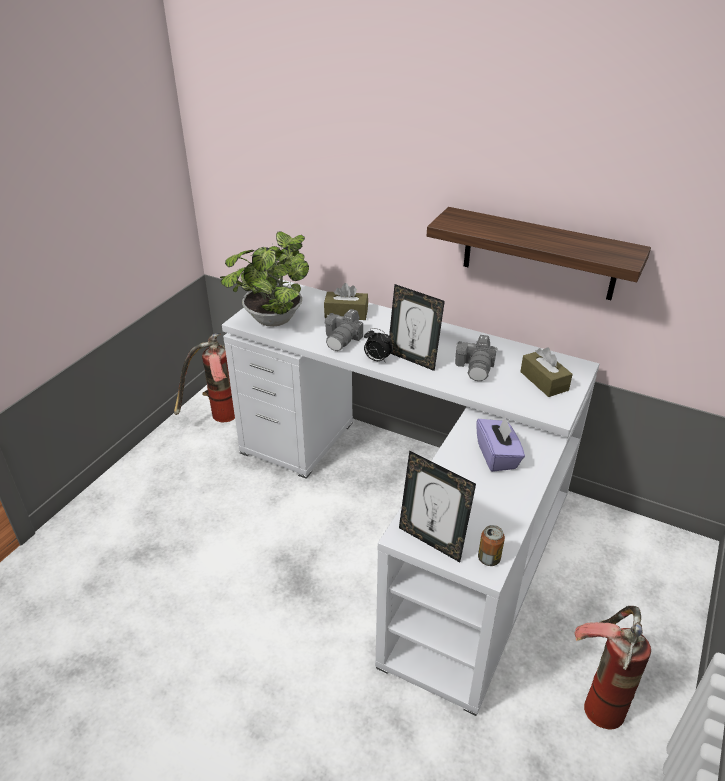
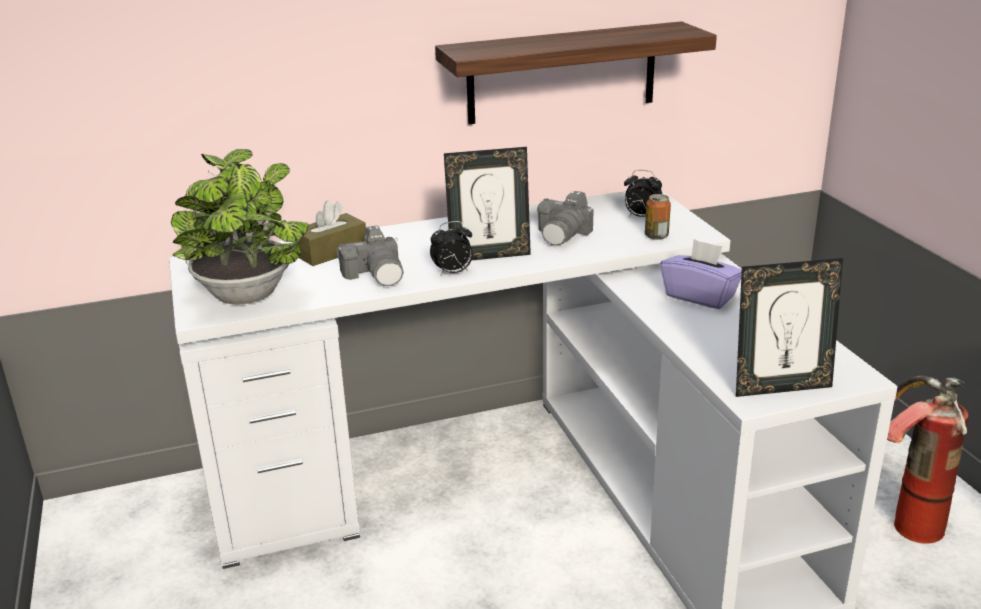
camera: 45 degrees left, 10 degrees down
(216, 419) = (124, 553): fire extinguisher -> none
(476, 367) = (564, 234): camera -> camera turned 60 degrees clockwise
(489, 558) = (845, 369): can -> can (656, 236)
(544, 381) = (641, 217): brown tissue box -> alarm clock

